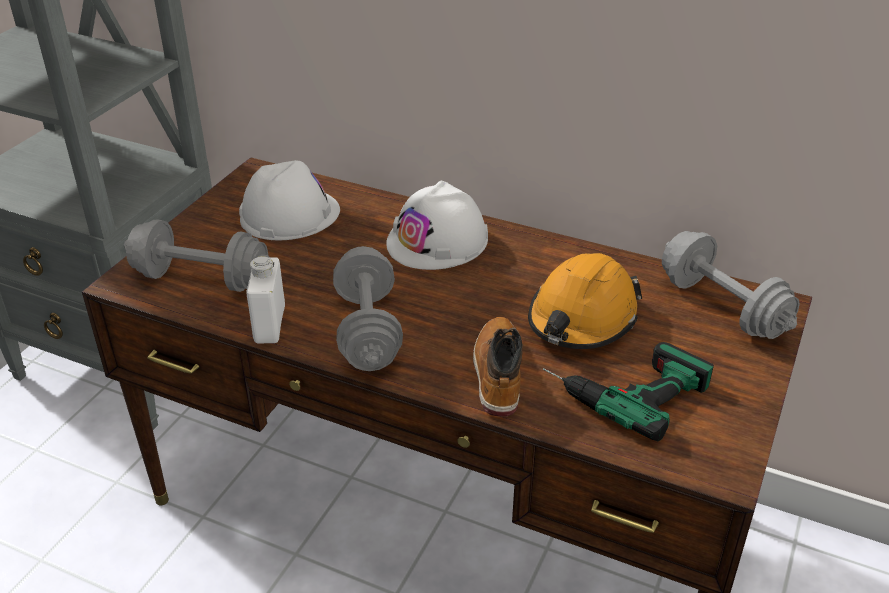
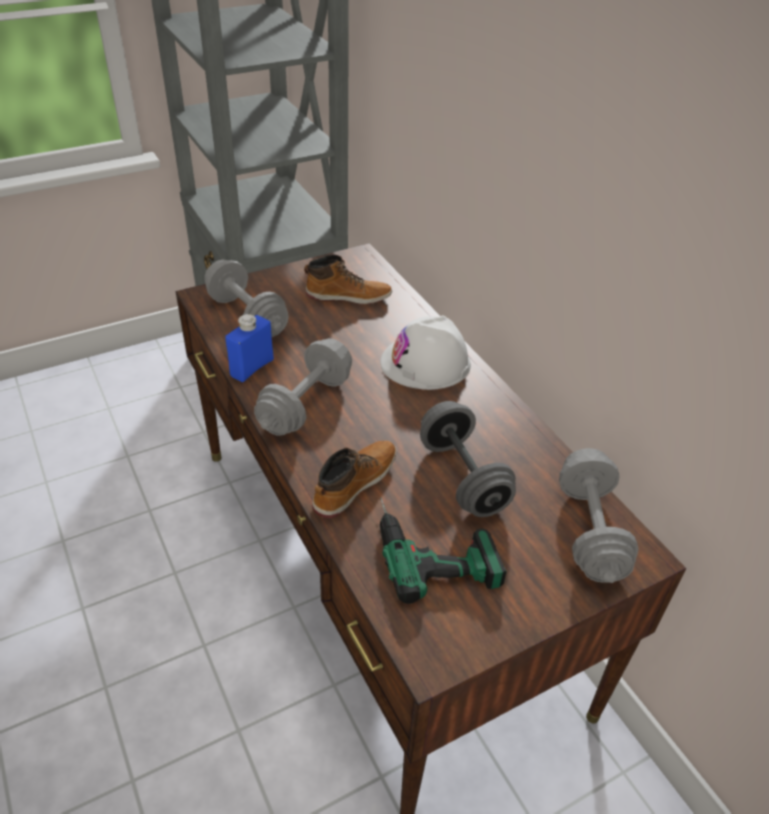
camera: 35 degrees right, 5 degrees up
(270, 324) = (252, 367): white bottle -> blue bottle
(289, 214) = (348, 296): white hard hat -> boot
(582, 319) = (463, 477): orange hard hat -> grey dumbbell

